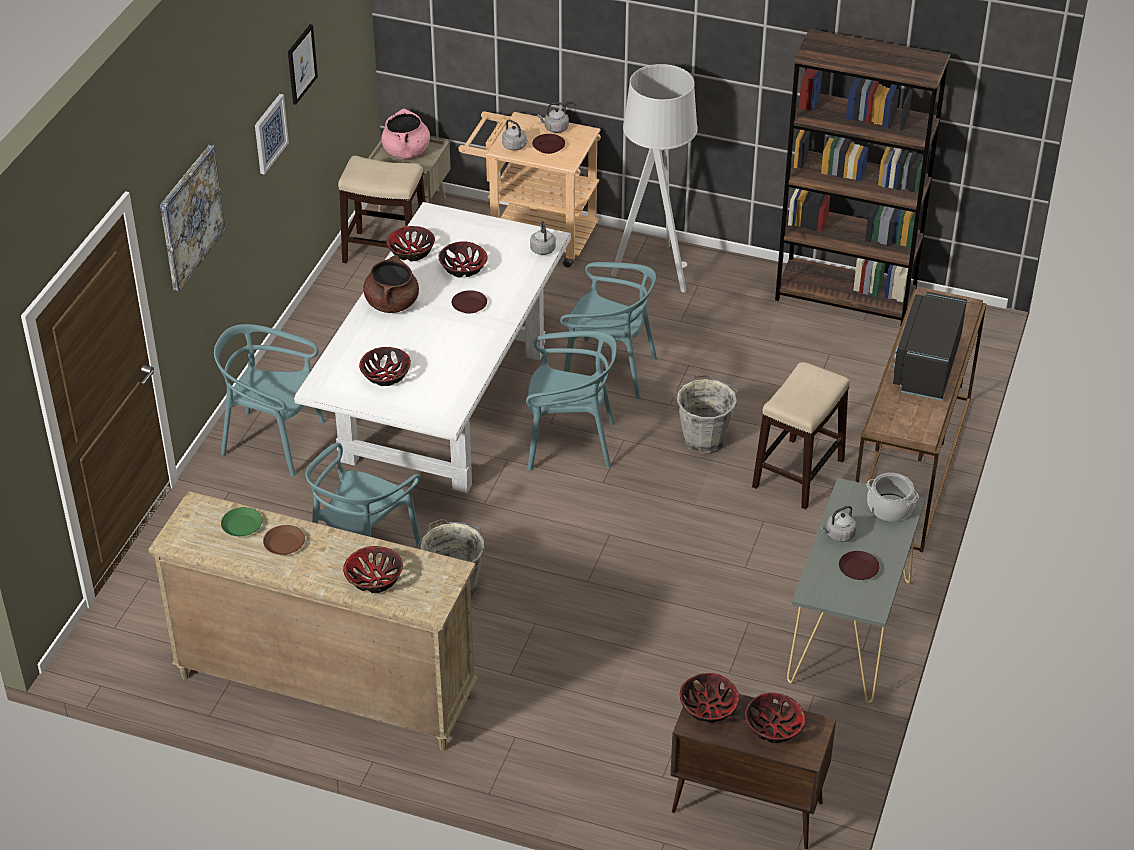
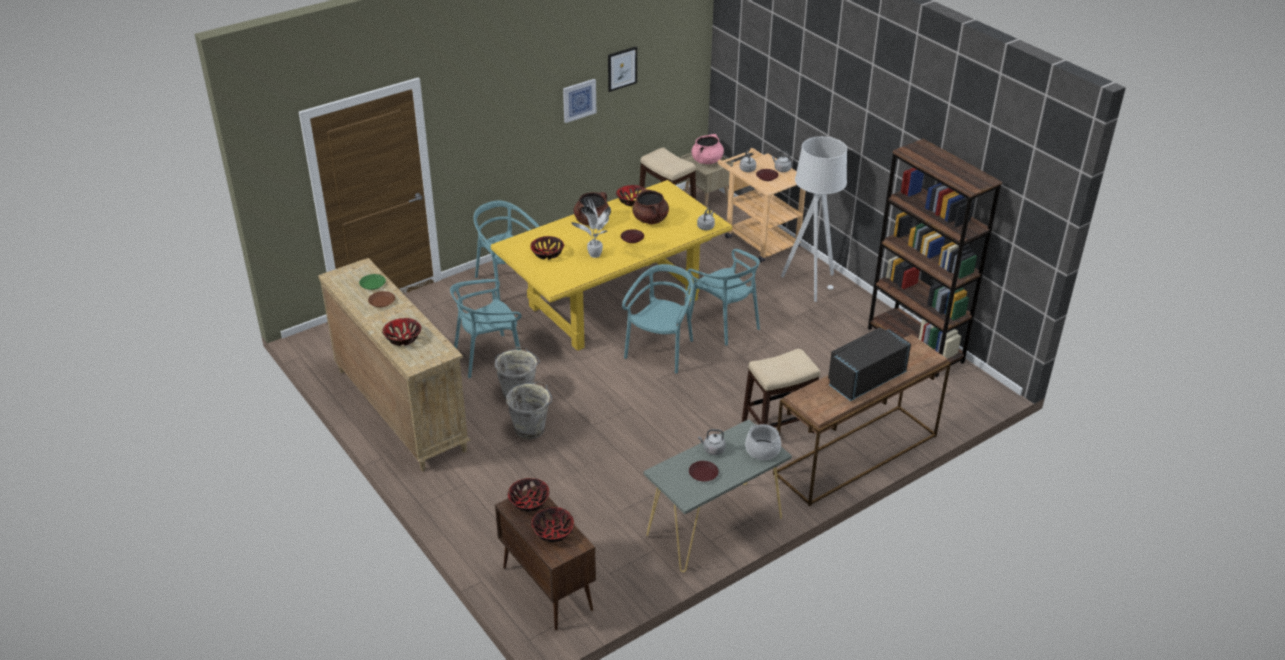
camera: 35 degrees right, 5 degrees down
(191, 217) = (483, 120): picture -> none
(444, 406) = (613, 303): white dining table -> yellow dining table
(448, 350) = (594, 255): none -> potted plant
(463, 268) = (650, 219): bowl -> brown cooking pot
(569, 443) = (661, 351): turquoise chair -> turquoise chair turned 105 degrees counterclockwise
(704, 439) = (741, 383): grey bucket -> grey bucket (530, 428)

